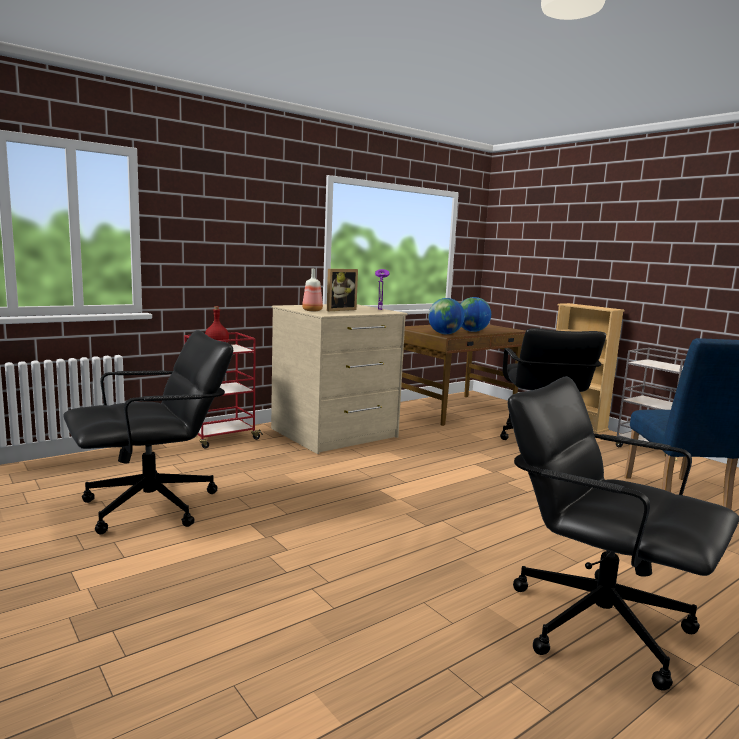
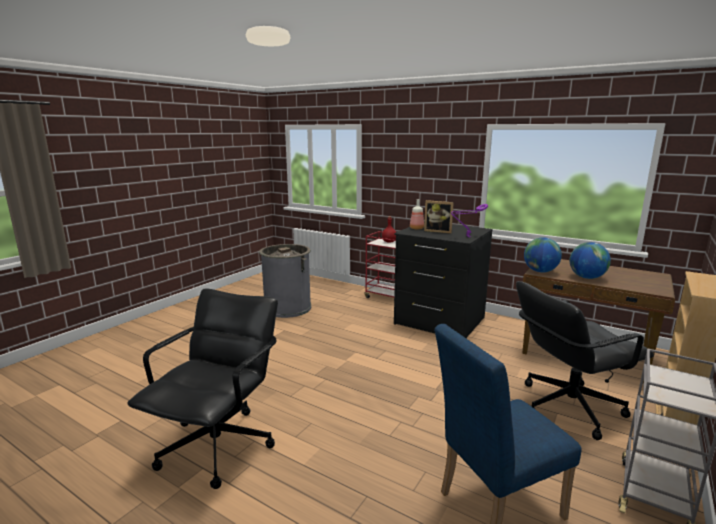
camera: 70 degrees right, 5 degrees up
(153, 506) = (287, 308): black office chair -> grey trash can
(335, 433) = (439, 321): beige dresser -> black dresser

